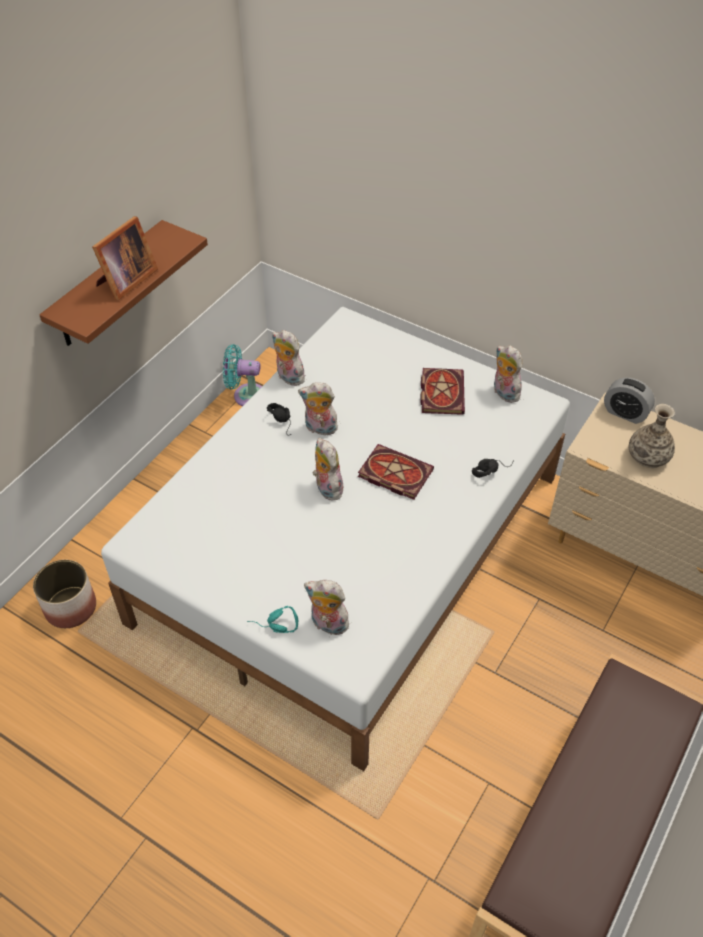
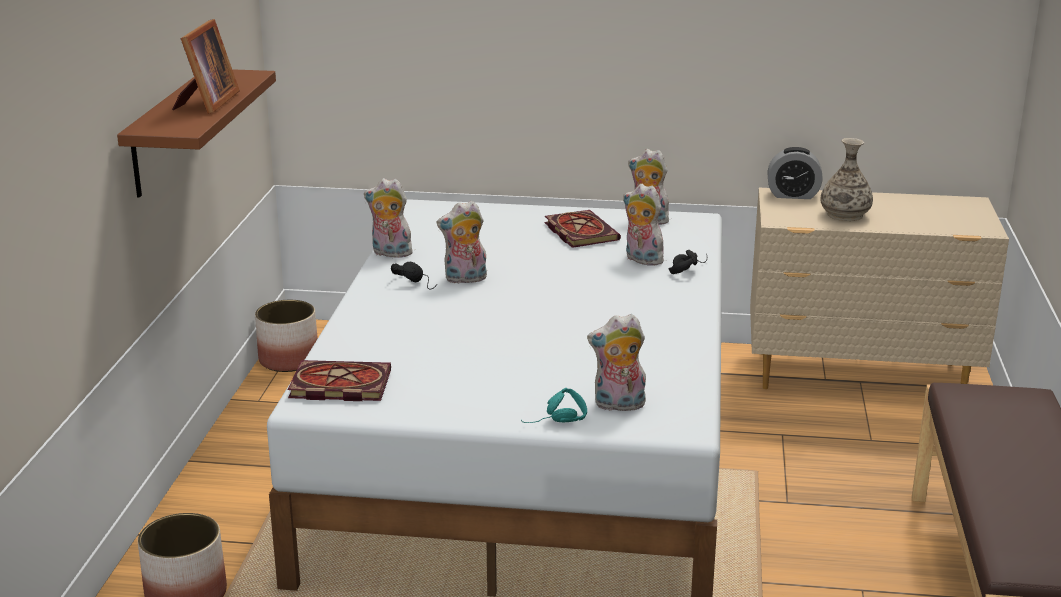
camera: 25 degrees left, 25 degrees down
(246, 395) = (289, 360): turquoise fan -> planter
(326, 488) = (516, 316): plush toy -> plush toy (641, 260)
(393, 474) = (583, 291): book -> book (337, 386)

